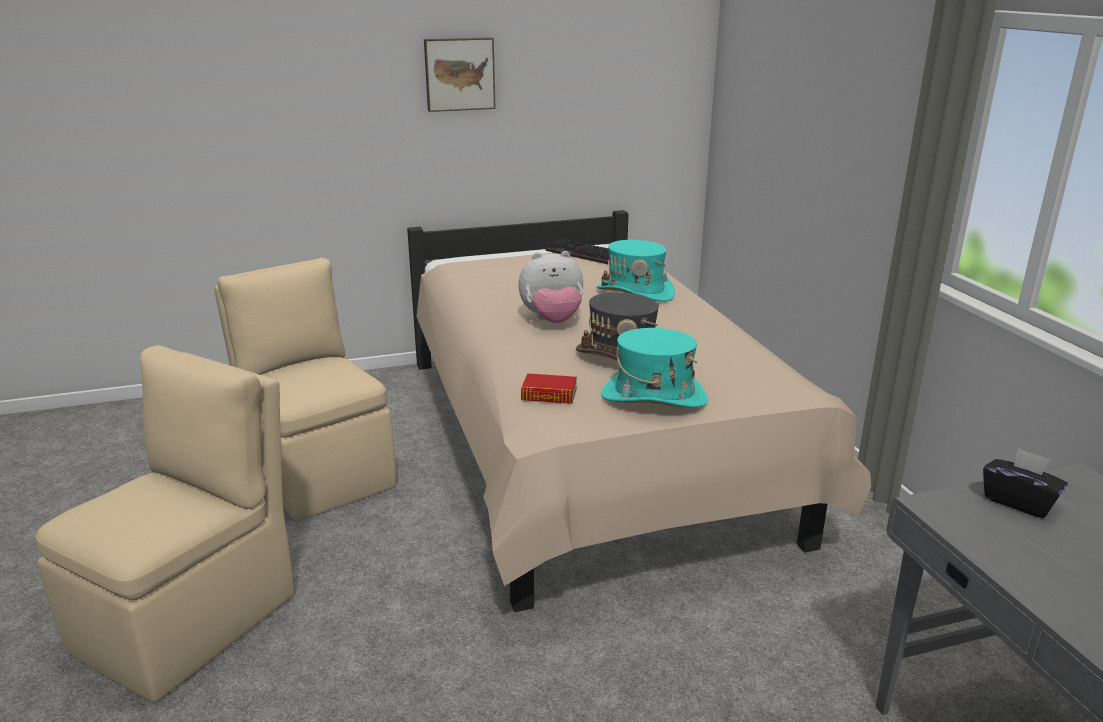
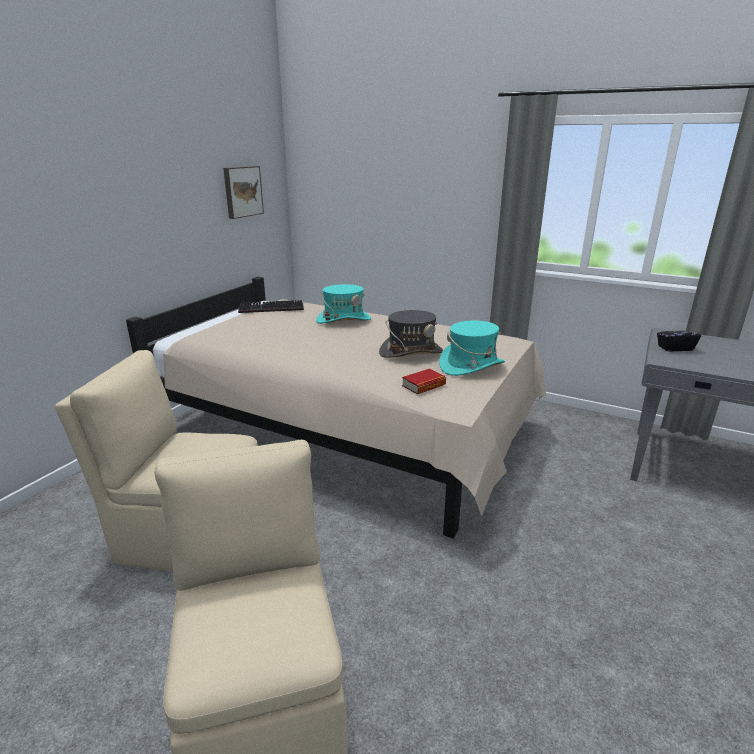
camera: 45 degrees left, 0 degrees up
(459, 74) = (143, 182): picture -> picture (242, 191)
(552, 321) = (334, 348): plush toy -> none

